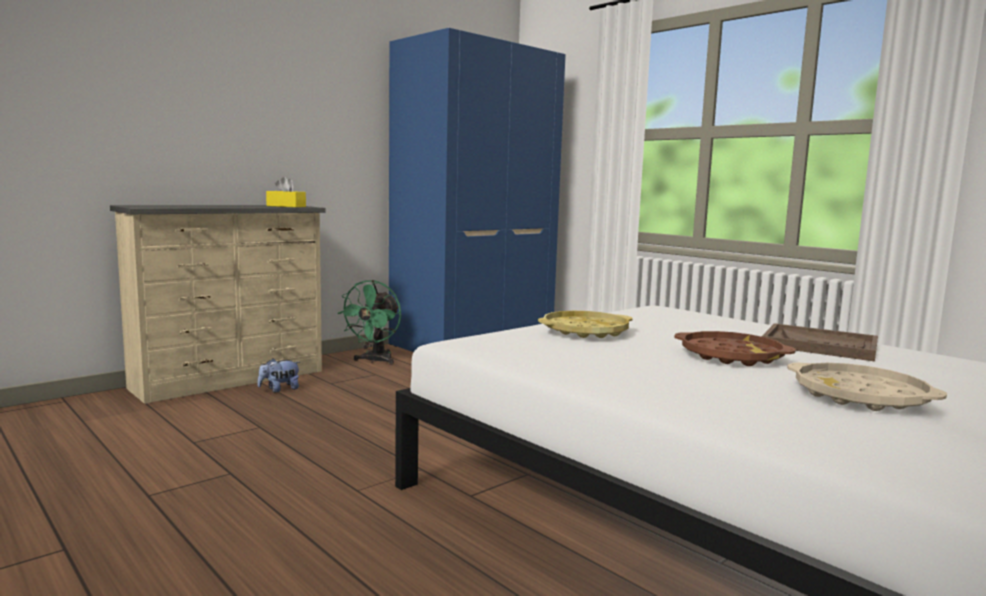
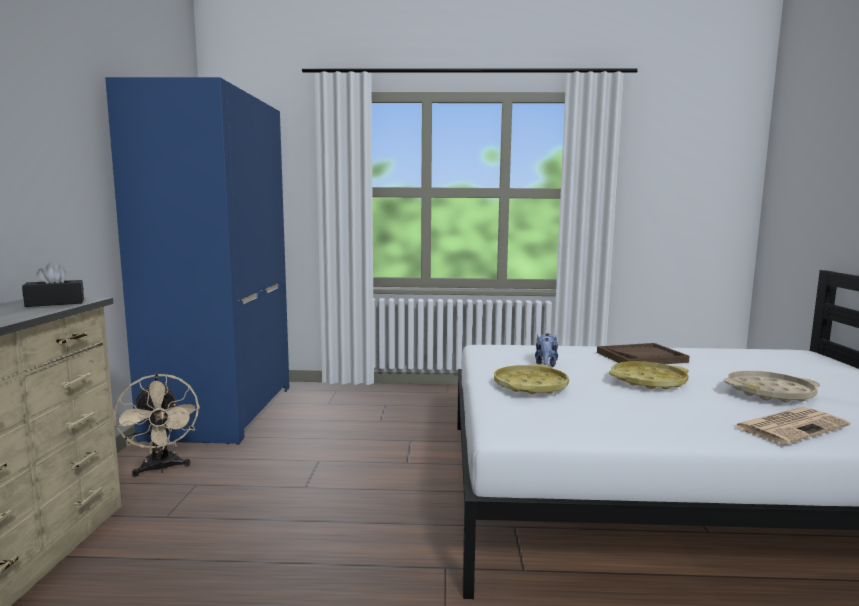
camera: 45 degrees left, 0 degrees up
(279, 389) = (116, 554): plush toy -> plush toy (545, 365)
(286, 206) = (55, 303): yellow tissue box -> black tissue box
(374, 361) = (161, 468): green fan -> beige fan
(731, 356) = (648, 381): brown tray -> yellow tray
(753, 414) = (790, 426): none -> newspaper

